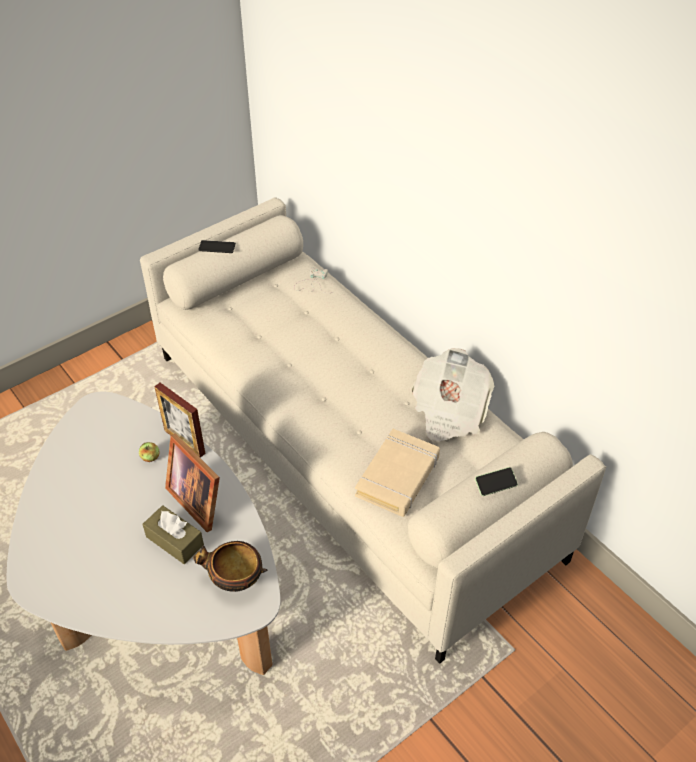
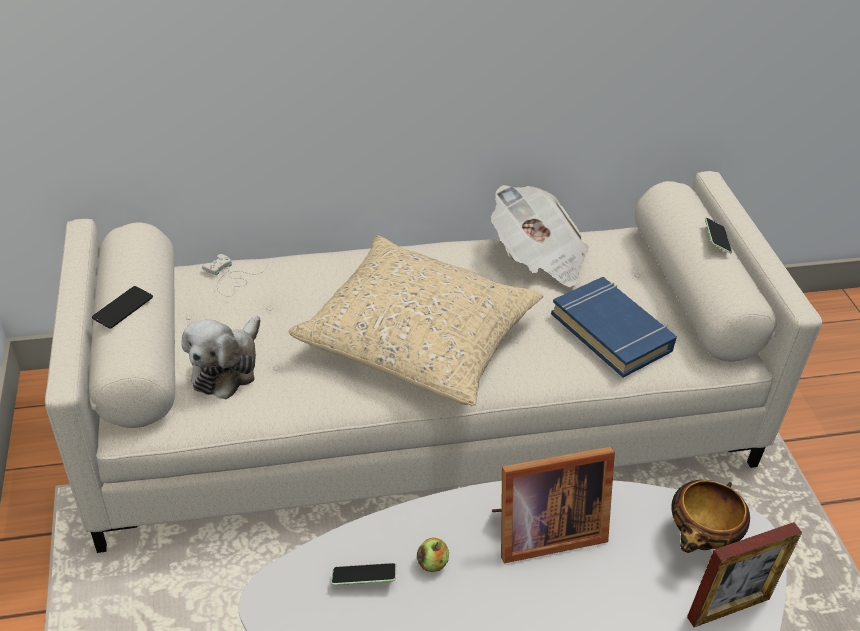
camera: 65 degrees left, 5 degrees down
(126, 434) = (364, 579): none -> phone
(175, 541) = (604, 584): brown tissue box -> none
(184, 442) = (427, 513): picture frame -> picture frame (728, 608)
(241, 316) = (227, 367): none -> plush toy
(322, 384) = (419, 338): none -> beige pillow
(398, 476) = (611, 332): beige book -> blue book

